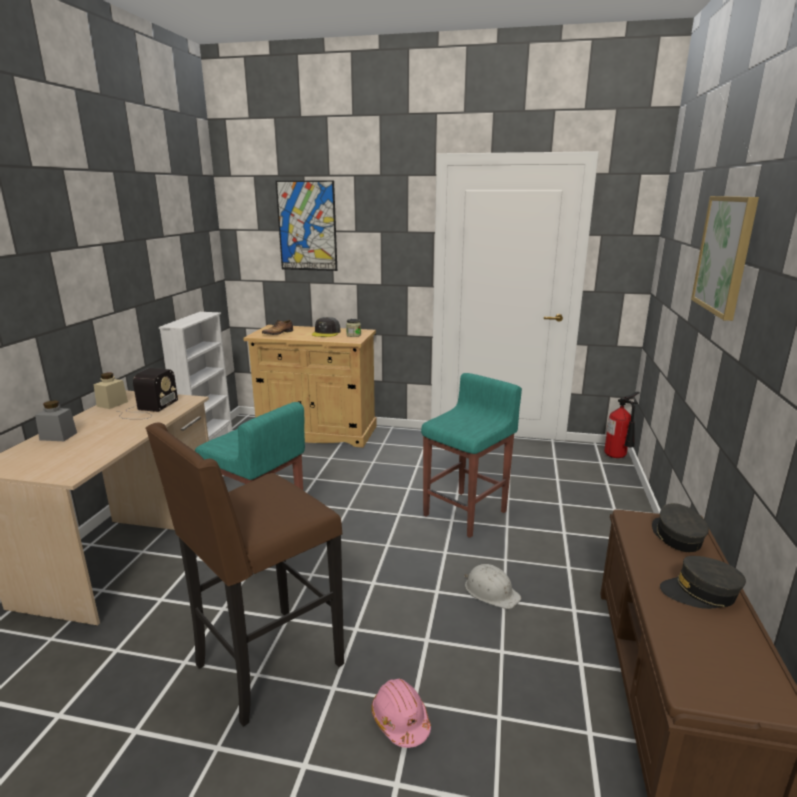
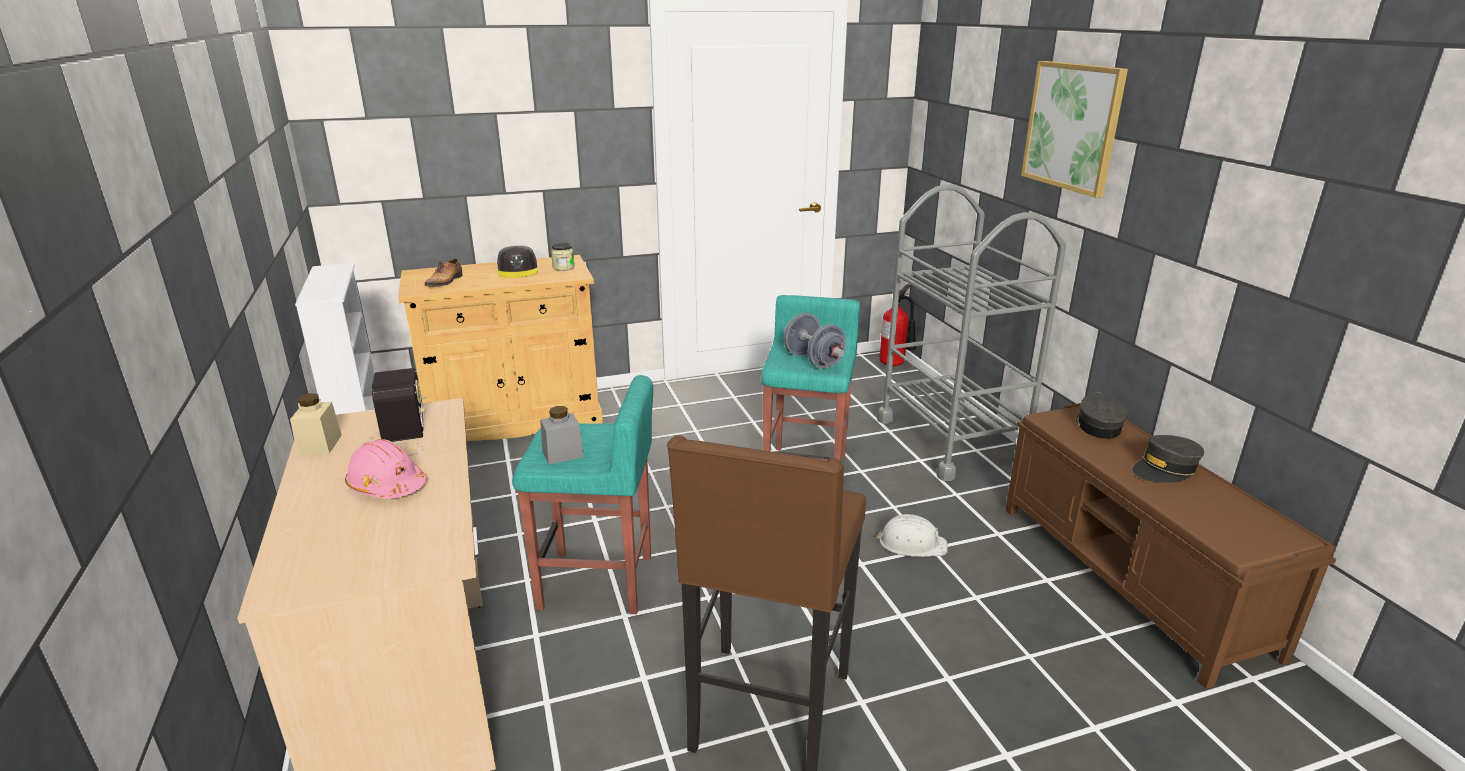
camera: 30 degrees left, 5 degrees up
(58, 436) = (316, 515): grey jar -> grey jar (563, 454)
(307, 226) = (456, 108): picture -> none
(400, 720) = (953, 700): pink hard hat -> pink hard hat (387, 486)
(465, 425) = (813, 360): none -> grey dumbbell
(608, 525) = (951, 440): none -> grey cart
(676, 536) = (1098, 426): grey cap -> grey cap turned 45 degrees clockwise

